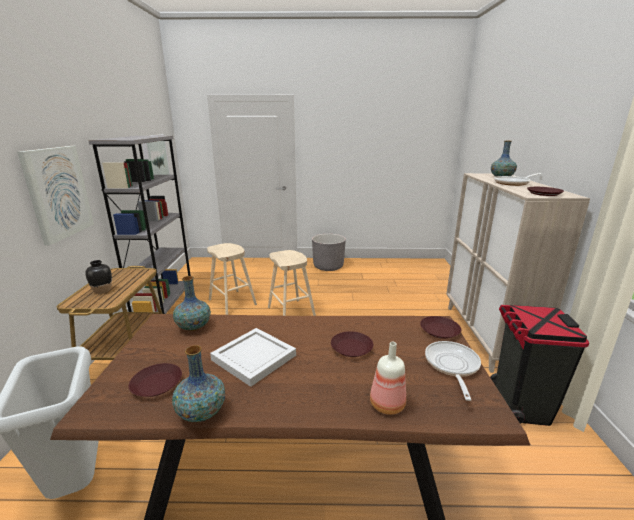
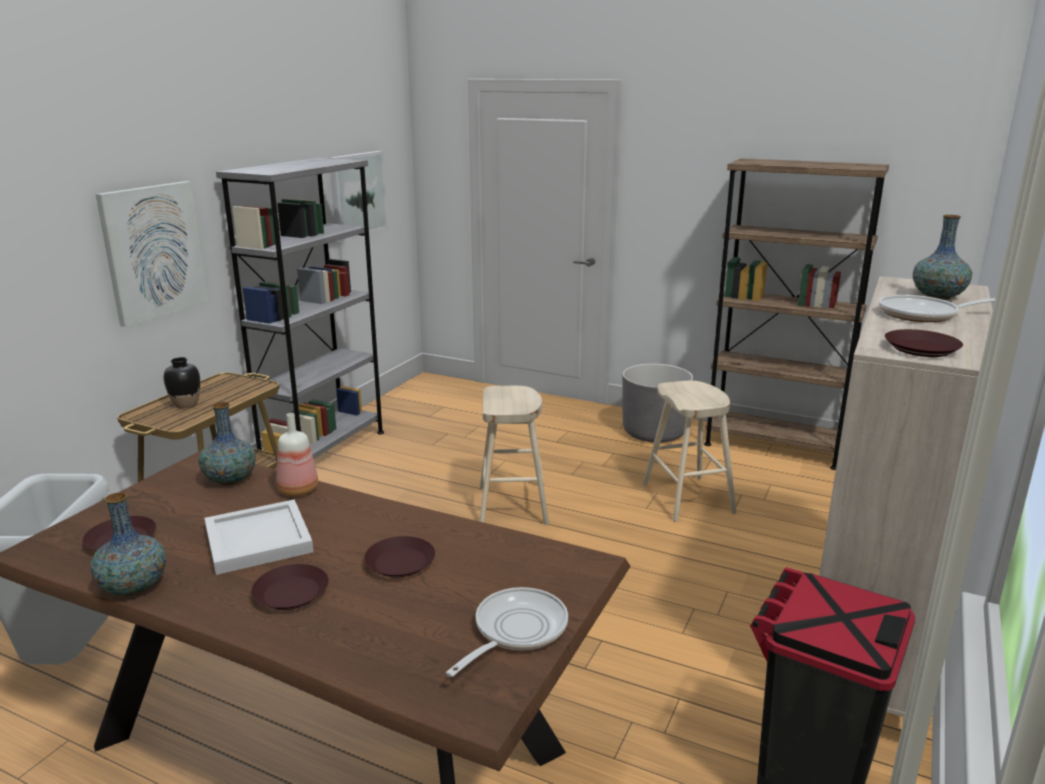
camera: 25 degrees right, 0 degrees up
(232, 302) = (429, 465): beige stool -> beige stool (687, 498)
(381, 263) = (773, 446): none -> brown bookcase
(387, 405) = (351, 650): bottle -> bottle (297, 490)
(440, 330) = (572, 575): brown plate -> brown plate (292, 593)

